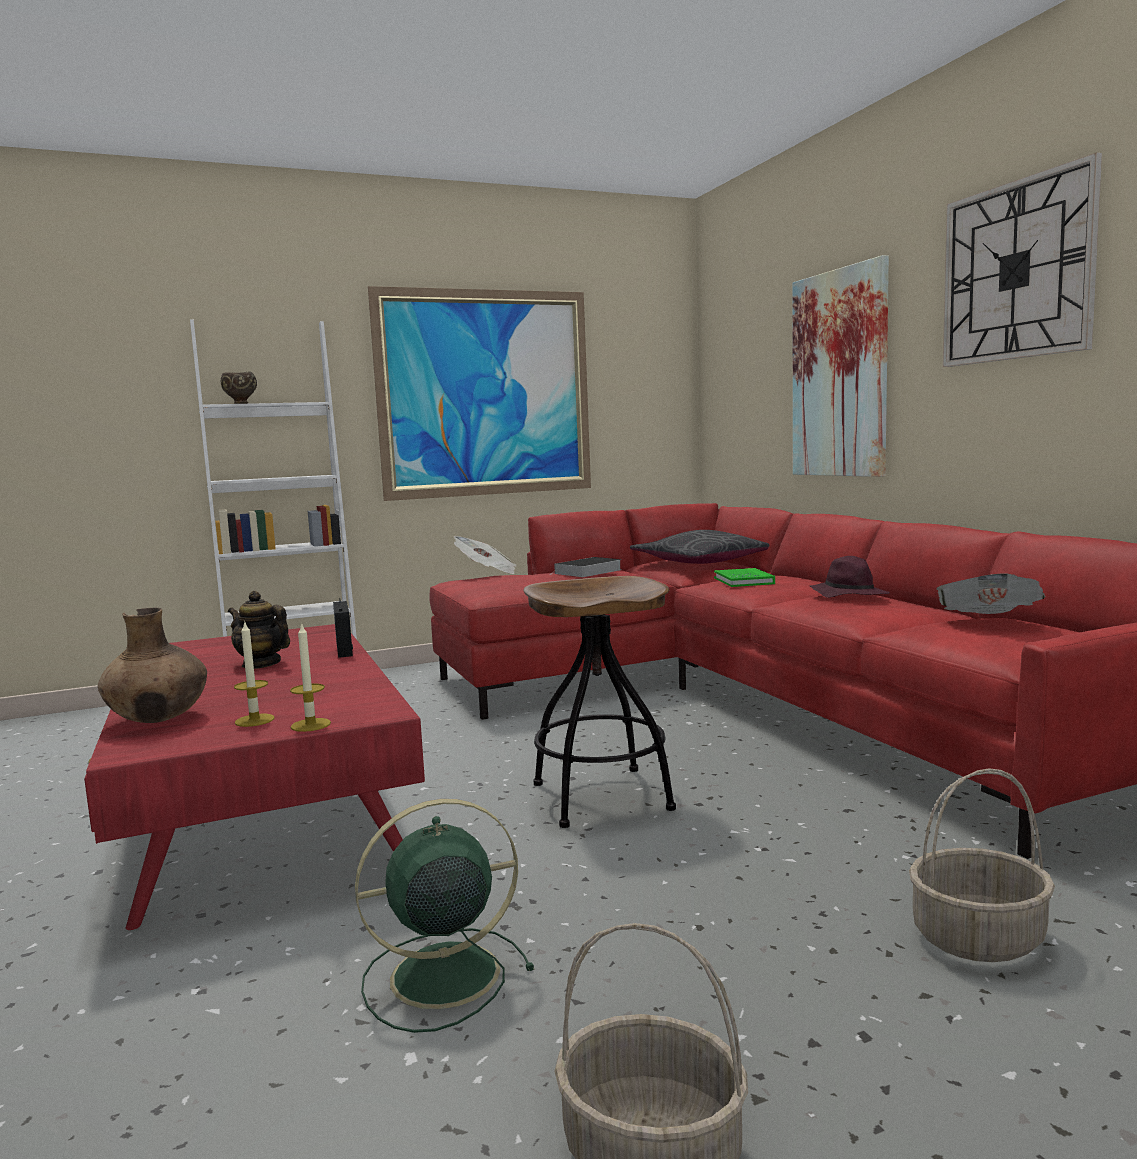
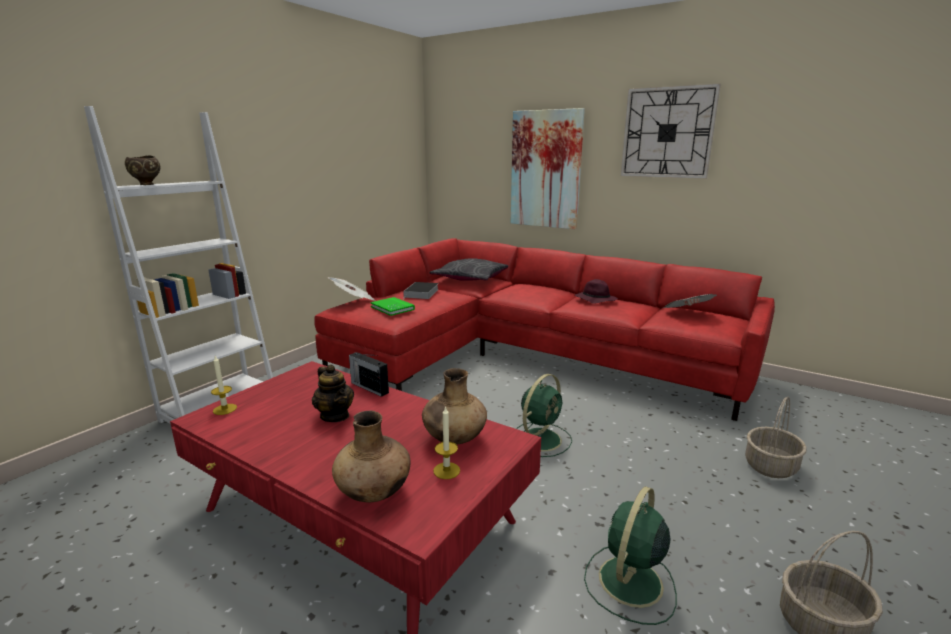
camera: 35 degrees left, 10 degrees up
(261, 664) = (335, 416): teapot -> teapot turned 120 degrees counterclockwise
(310, 725) = (492, 463): candle -> candle (225, 409)
(323, 700) = (454, 439): none -> brown vase
(486, 393) = (316, 169): picture -> none
(602, 796) = (541, 438): brown stool -> green fan
(743, 581) = (520, 292): green book -> green book (392, 308)

